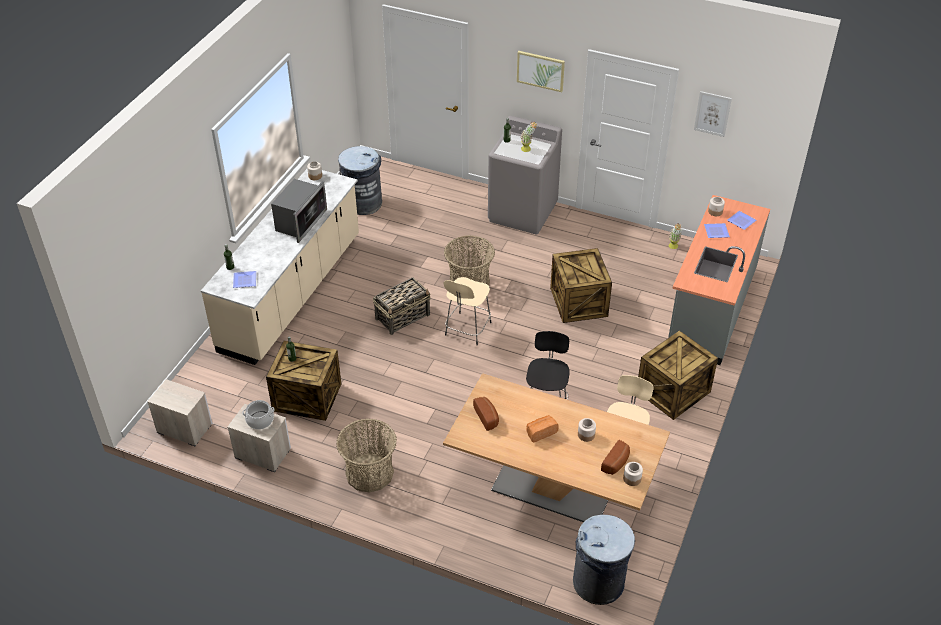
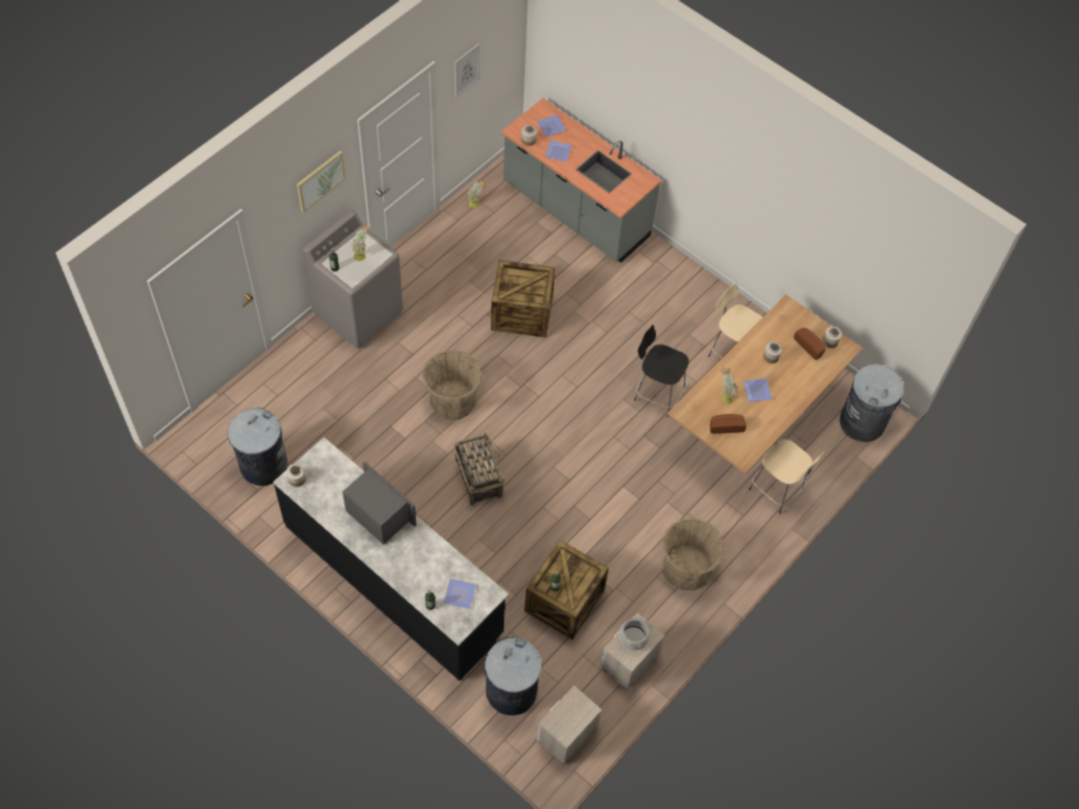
camera: 75 degrees left, 15 degrees up
(214, 384) = (511, 691): none -> grey trash can
(292, 293) = (393, 579): beige counter -> black counter
(467, 330) = (522, 424): beige stool -> beige stool (778, 490)
(521, 409) = (724, 396): none -> potted plant
(540, 432) = (757, 390): bread -> plate
(673, 392) = (670, 284): crate -> none

